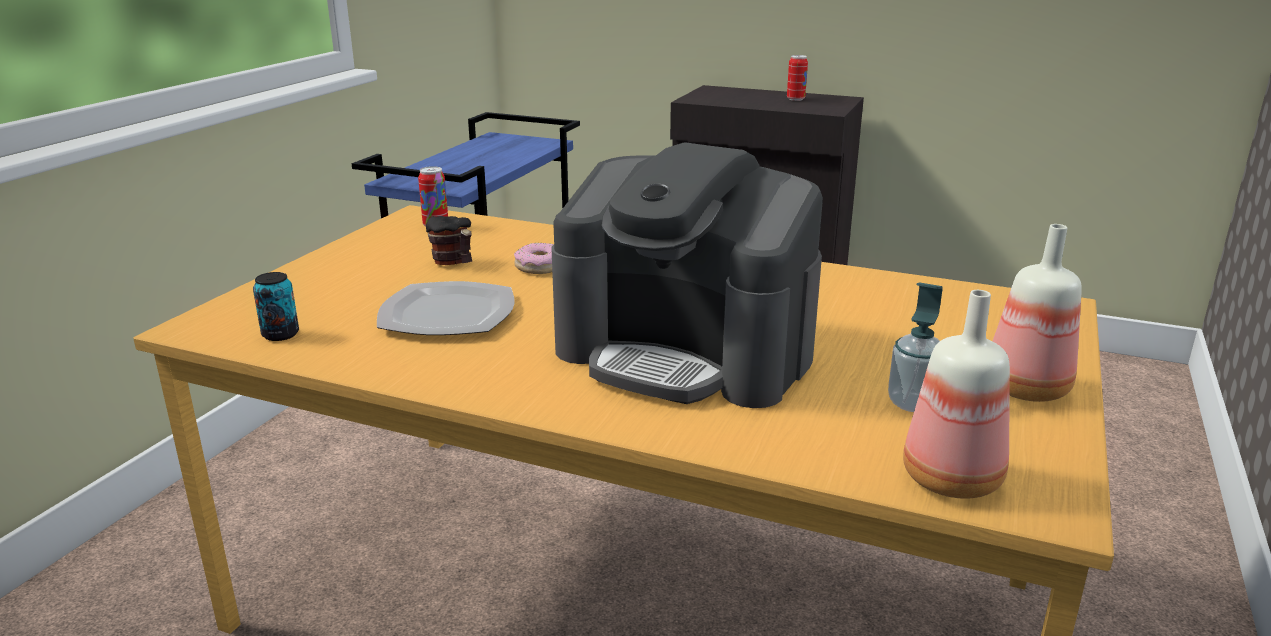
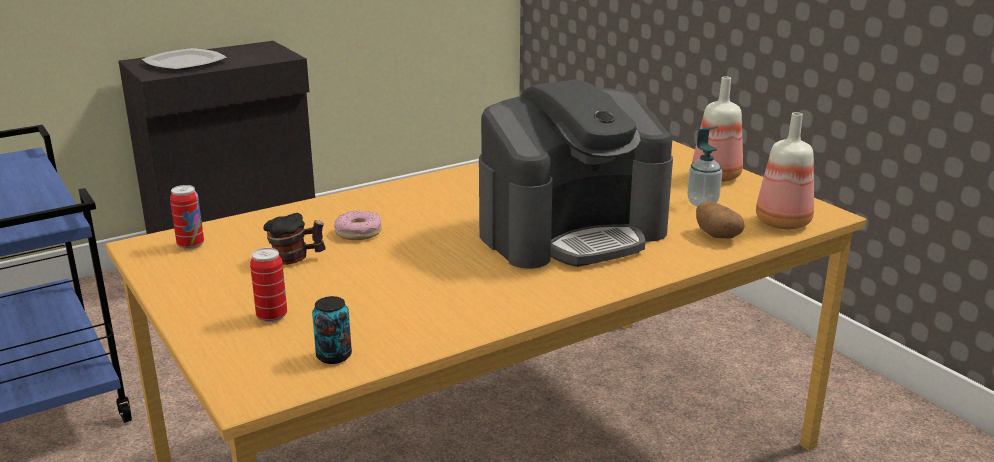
camera: 55 degrees left, 0 degrees up
(448, 315) = (399, 284): plate -> plate (186, 63)
(795, 99) = (232, 53): can -> can (272, 316)
(819, 442) = (718, 236): none -> potato

